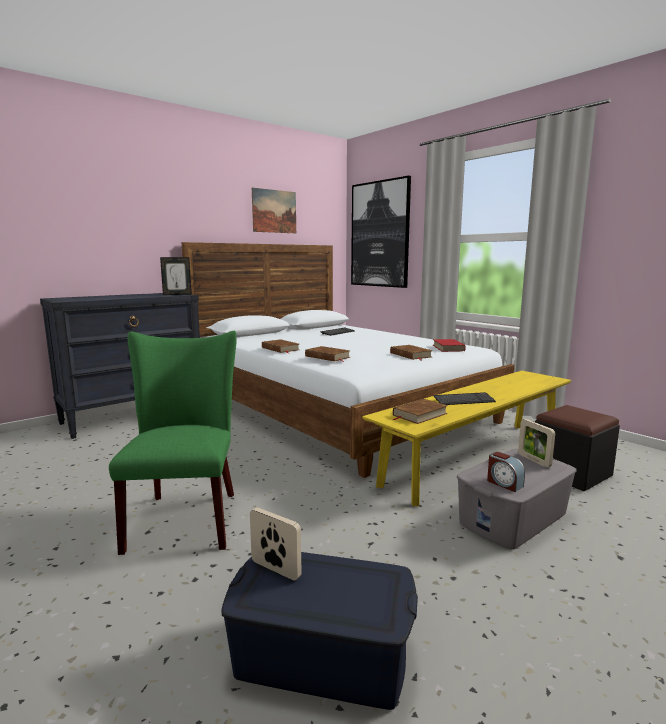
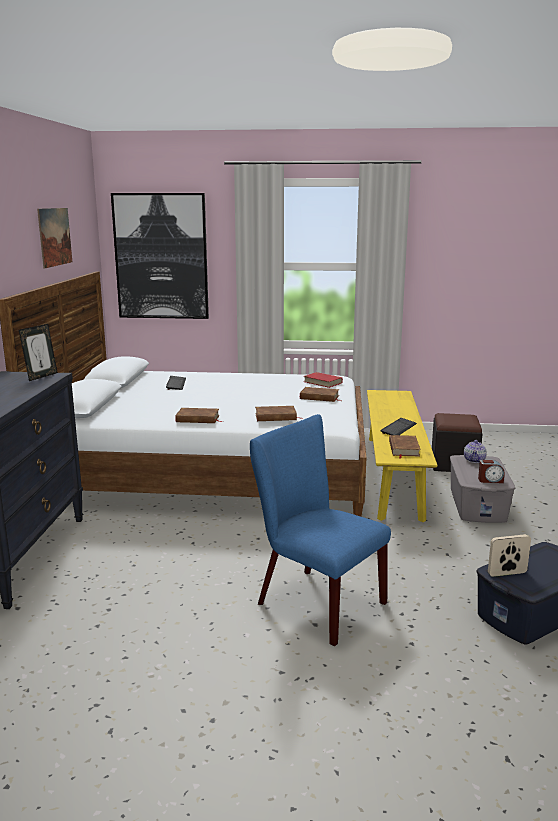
camera: 45 degrees left, 5 degrees up
(186, 516) = (313, 601): green chair -> blue chair
(534, 460) = (474, 460): picture frame -> teapot

